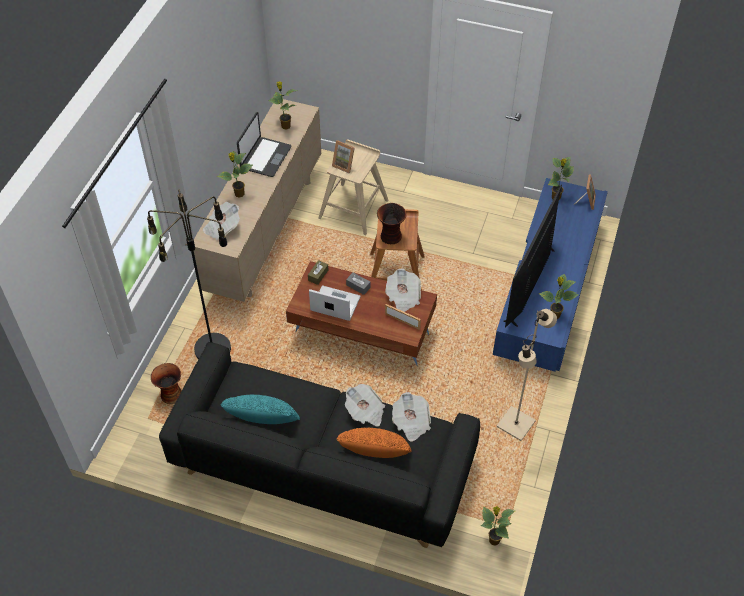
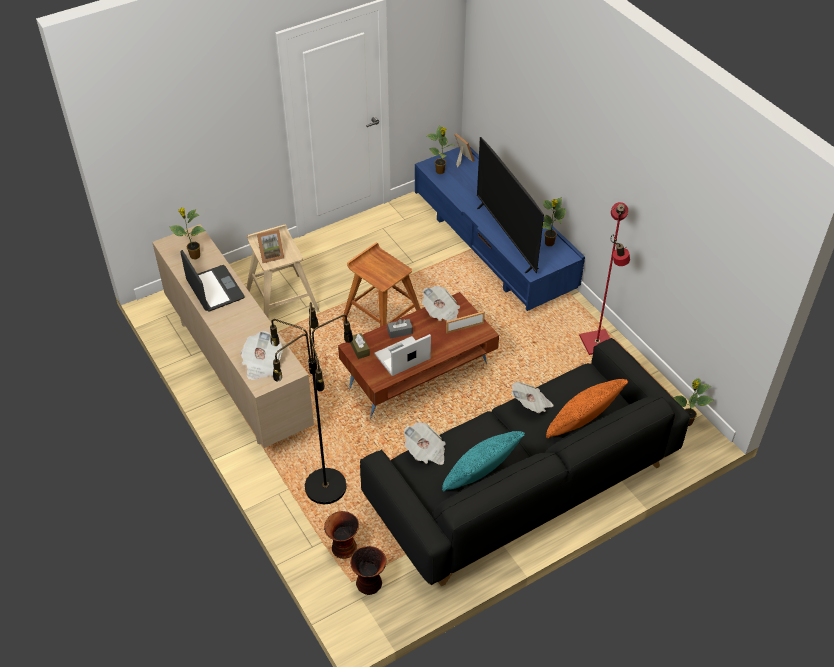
camera: 50 degrees left, 5 degrees down
(239, 194) = (236, 331): potted plant -> none
(391, 237) = (383, 275): vase -> vase (370, 583)
(411, 423) = (569, 384): newspaper -> newspaper (425, 452)
(515, 424) = (596, 343): beige floor lamp -> red floor lamp

